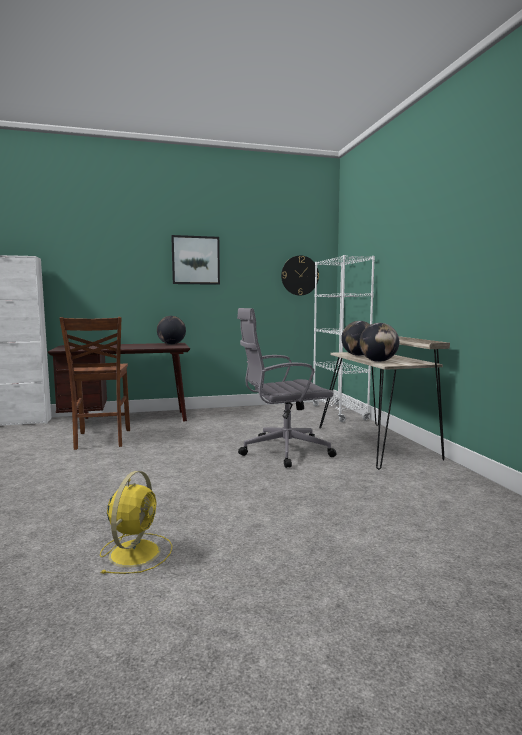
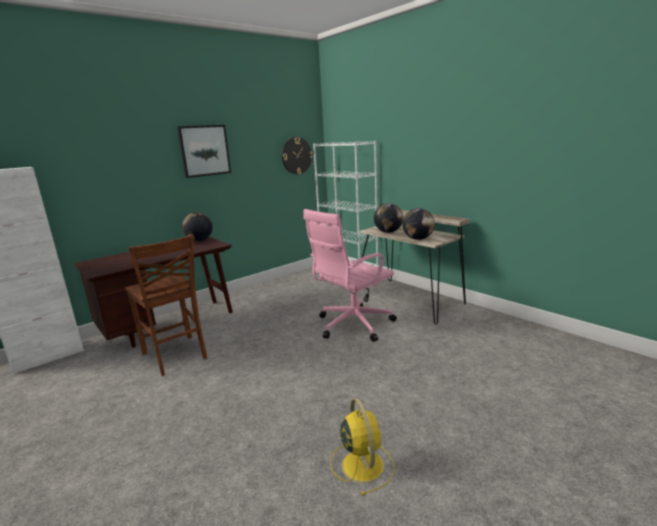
camera: 25 degrees left, 10 degrees up
(283, 451) = (352, 325): grey office chair -> pink office chair

